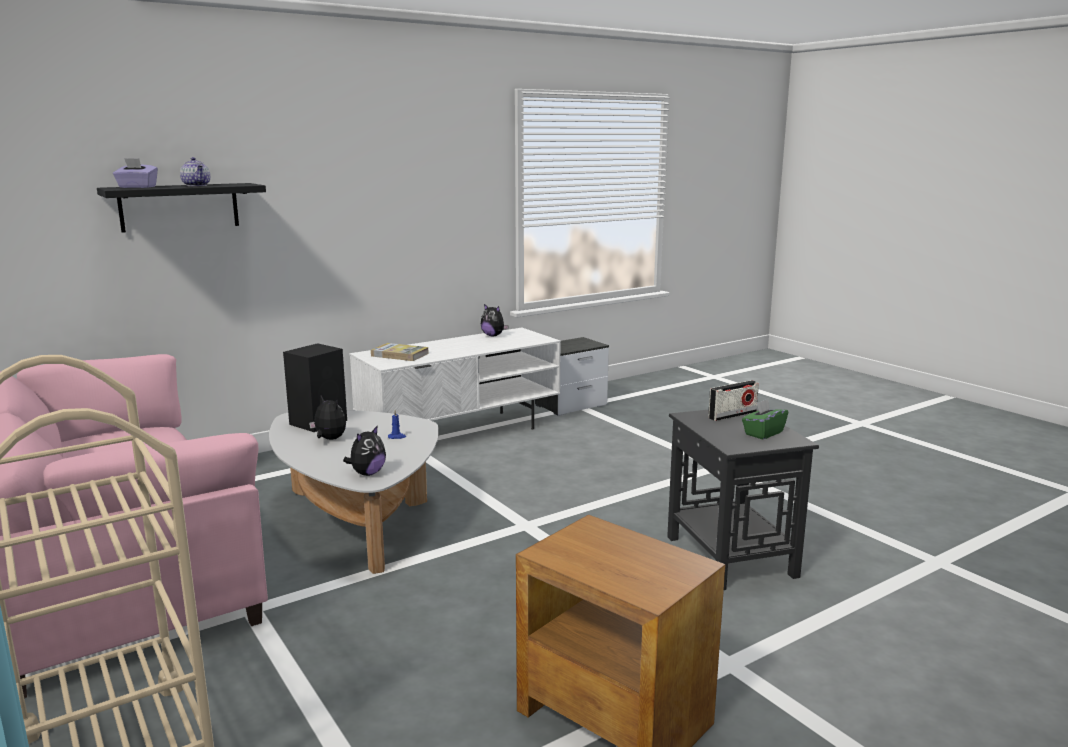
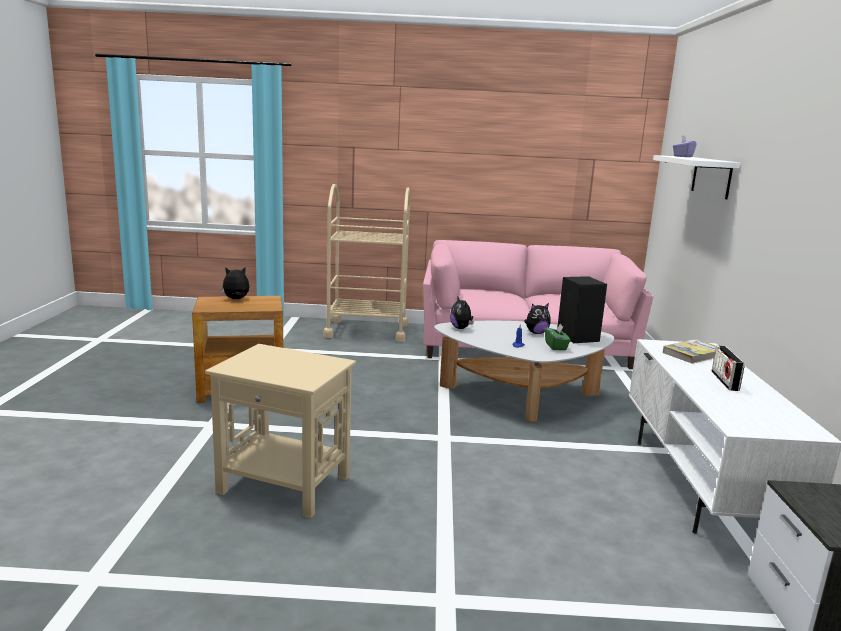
camera: 125 degrees right, 0 degrees up
(179, 207) = (711, 177): black shelf -> white shelf
(197, 185) = (696, 158): teapot -> none
(493, 336) = (777, 409): plush toy -> plush toy (236, 299)
(729, 555) = (285, 485): black side table -> beige side table
(732, 415) = (307, 373): radio -> radio (724, 381)
(763, 433) = (258, 365): green tissue box -> green tissue box (556, 346)

